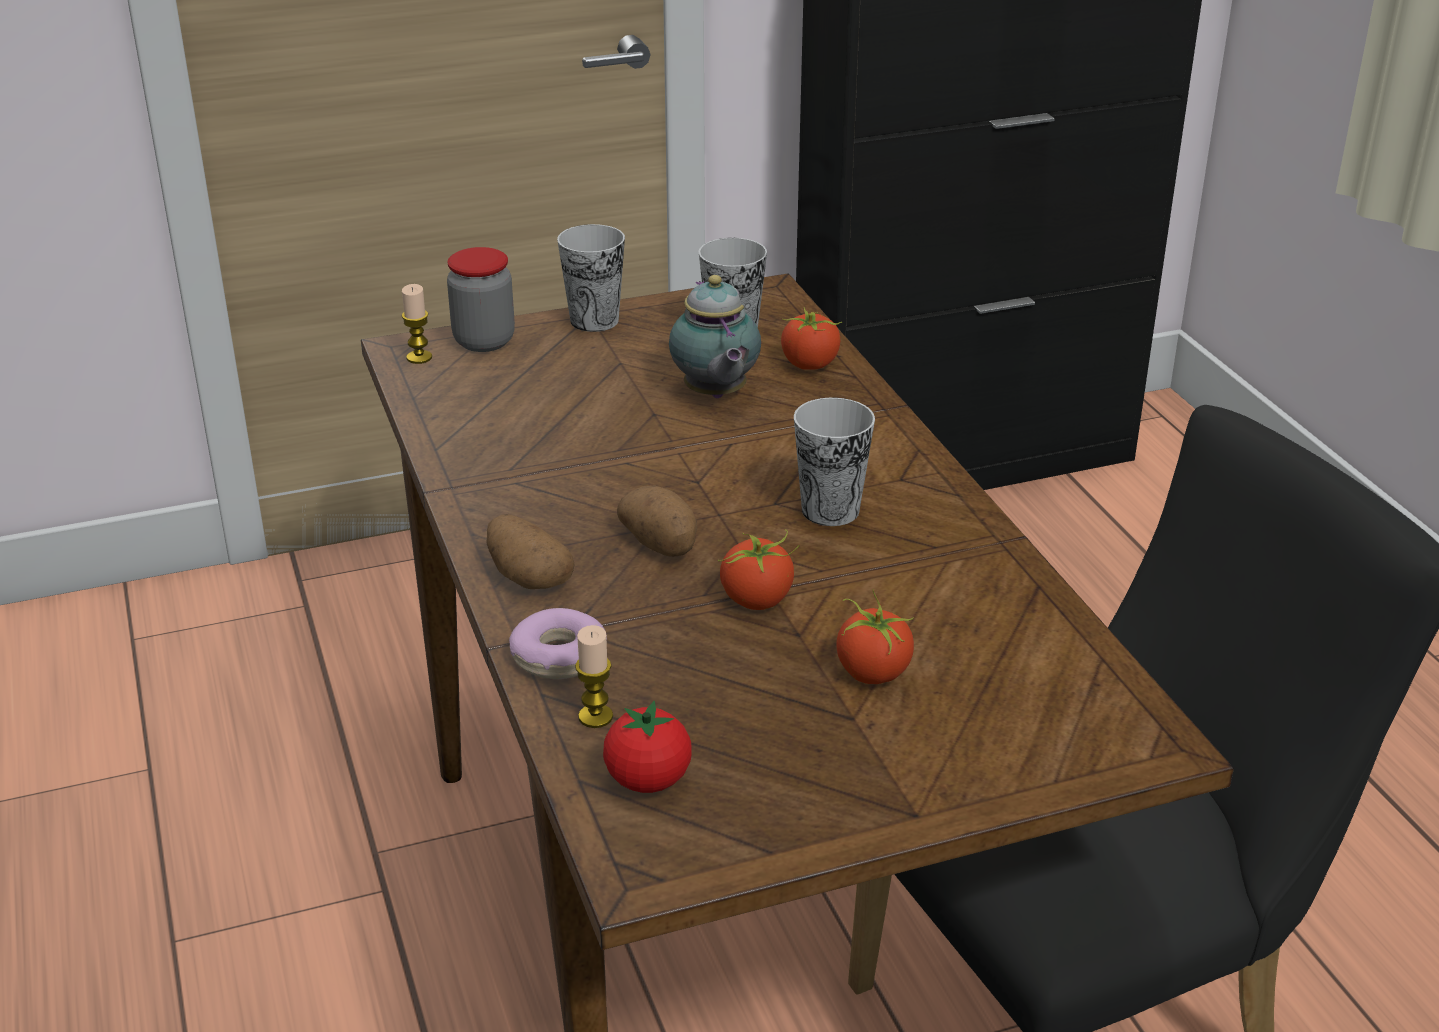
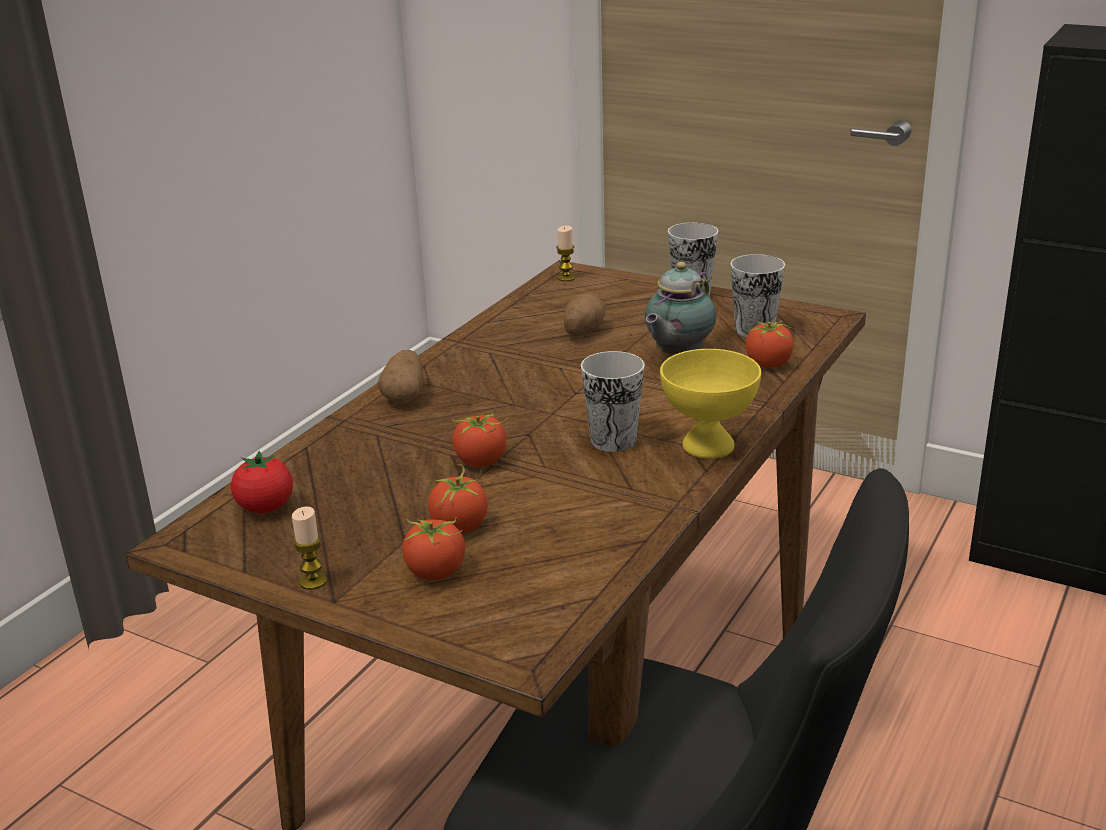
camera: 50 degrees right, 5 degrees down
(484, 341) = (613, 282): jar -> none
(559, 656) = (345, 435): donut -> none
(595, 717) = (304, 469): candle -> candle (313, 581)
(661, 545) = (493, 412): potato -> potato (582, 331)
(919, 470) = (710, 446): none -> yellow bowl
(943, 726) = (436, 572): none -> tomato

